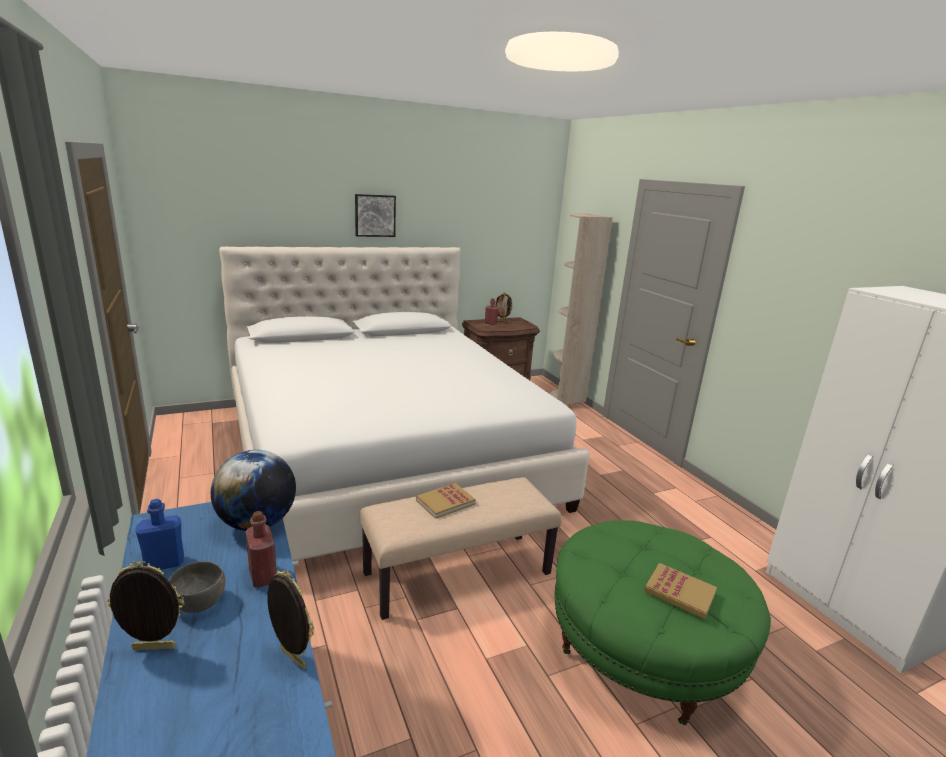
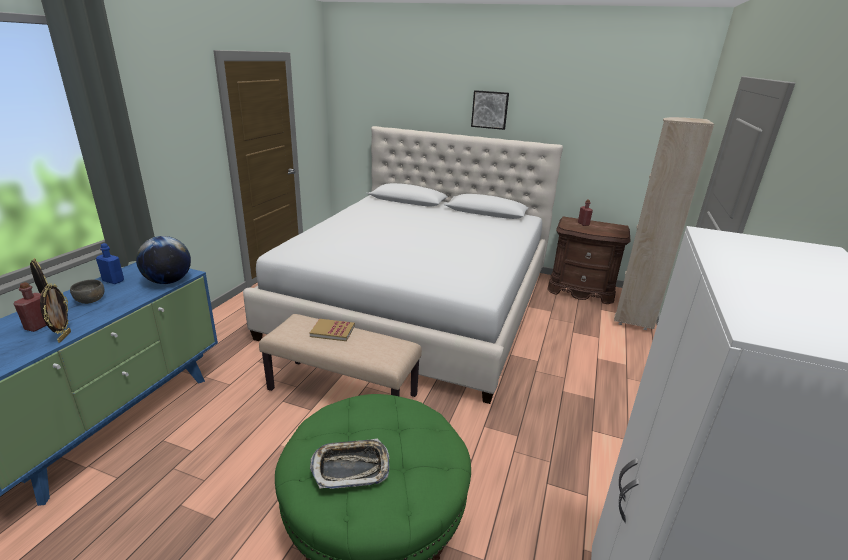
camera: 45 degrees right, 5 degrees up
(263, 576) = (124, 302): red bottle -> red bottle (39, 326)
(502, 321) = (599, 225): picture frame -> none
(679, 592) = (351, 467): book -> tray

